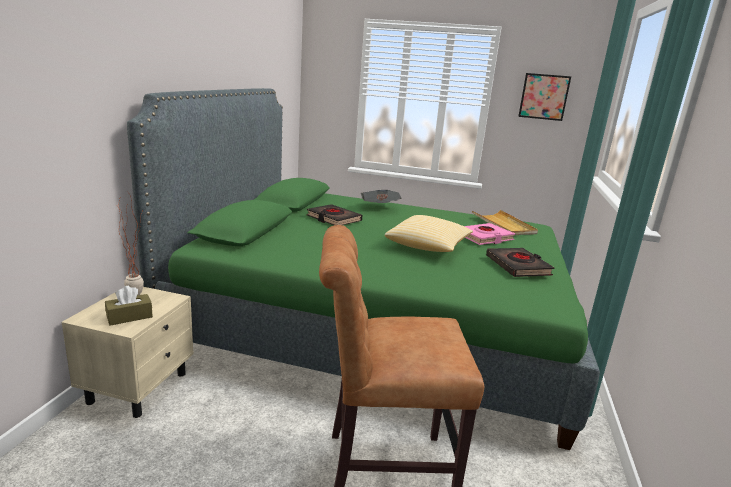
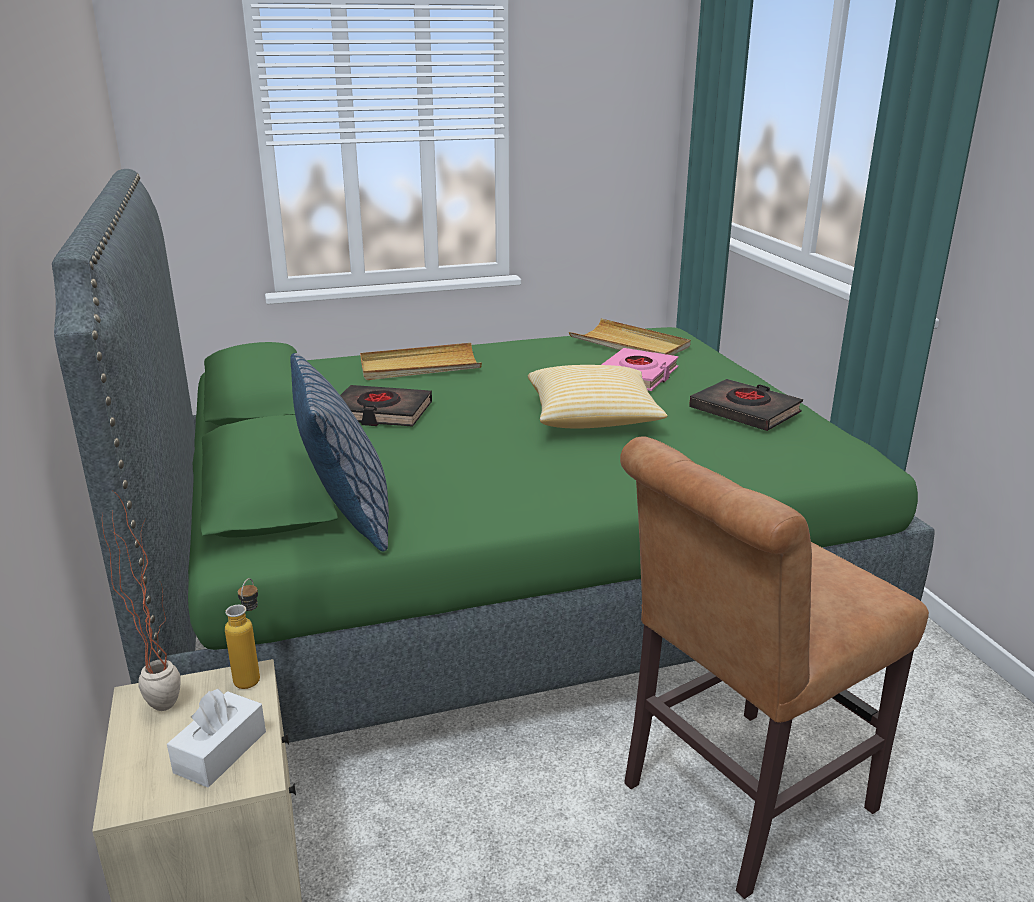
camera: 30 degrees left, 5 degrees up
(129, 316) = (220, 752): brown tissue box -> white tissue box
(175, 298) = (252, 675): none -> bottle
(256, 248) = (347, 518): none -> pillow
(379, 208) = (419, 367): newspaper -> beige tray
(544, 97) = (594, 109): picture -> none

